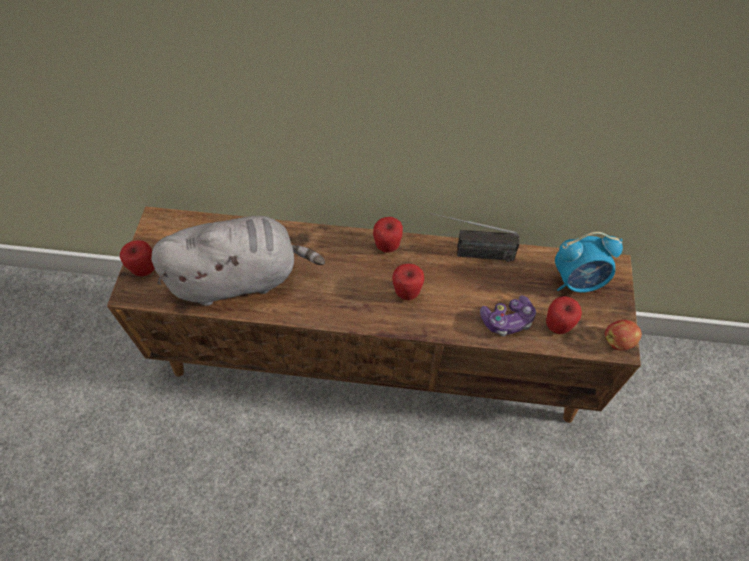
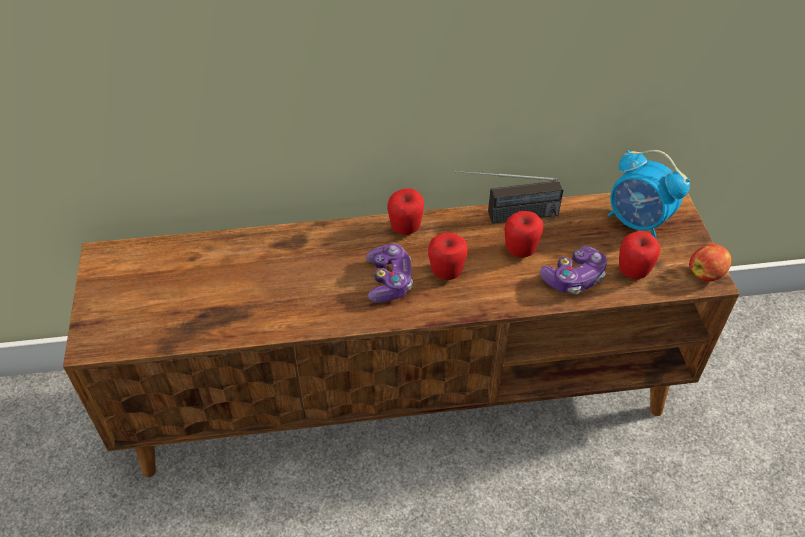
camera: 15 degrees left, 10 degrees down
(144, 269) = (102, 313): apple -> apple (520, 250)
(240, 277) = (234, 298): grey plush toy -> none
(360, 289) = (389, 281): none -> game controller
(578, 281) = (637, 222): alarm clock -> alarm clock turned 60 degrees clockwise

